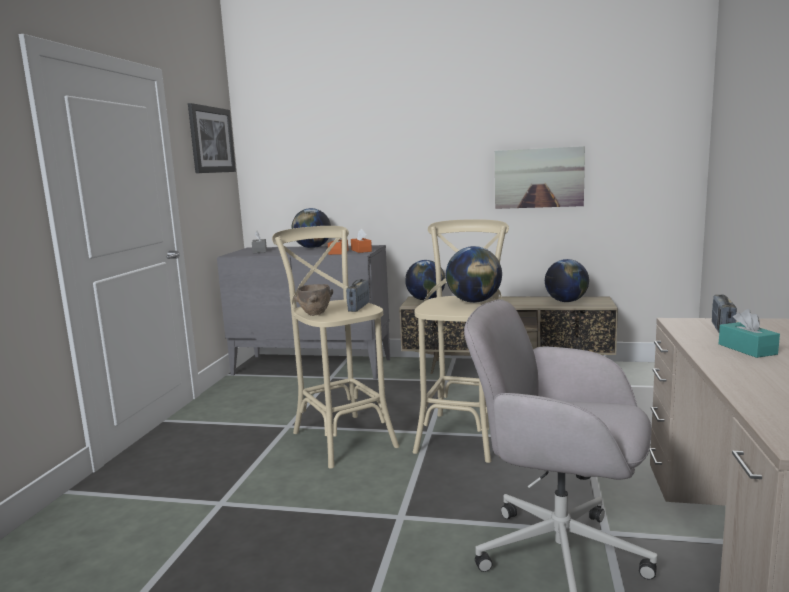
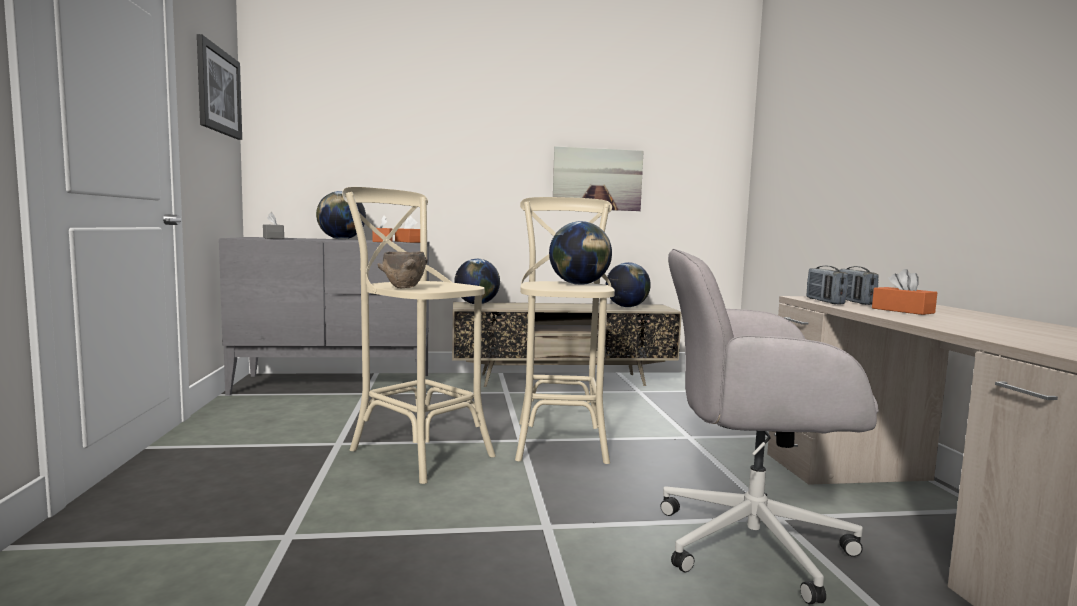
camera: 20 degrees left, 5 degrees down
(358, 307) = (451, 285): radio -> radio (824, 301)
(747, 349) = (902, 310): turquoise tissue box -> orange tissue box

